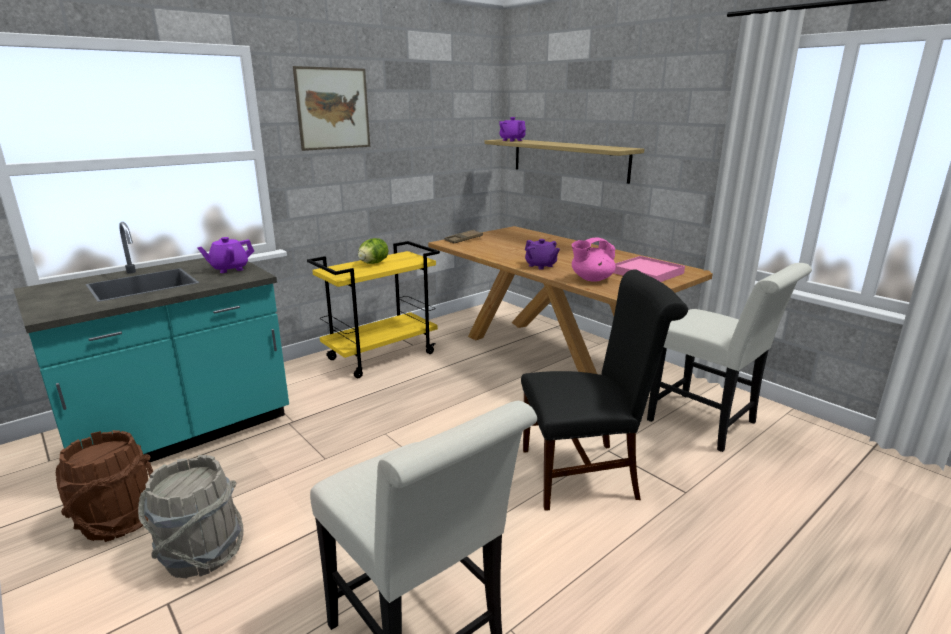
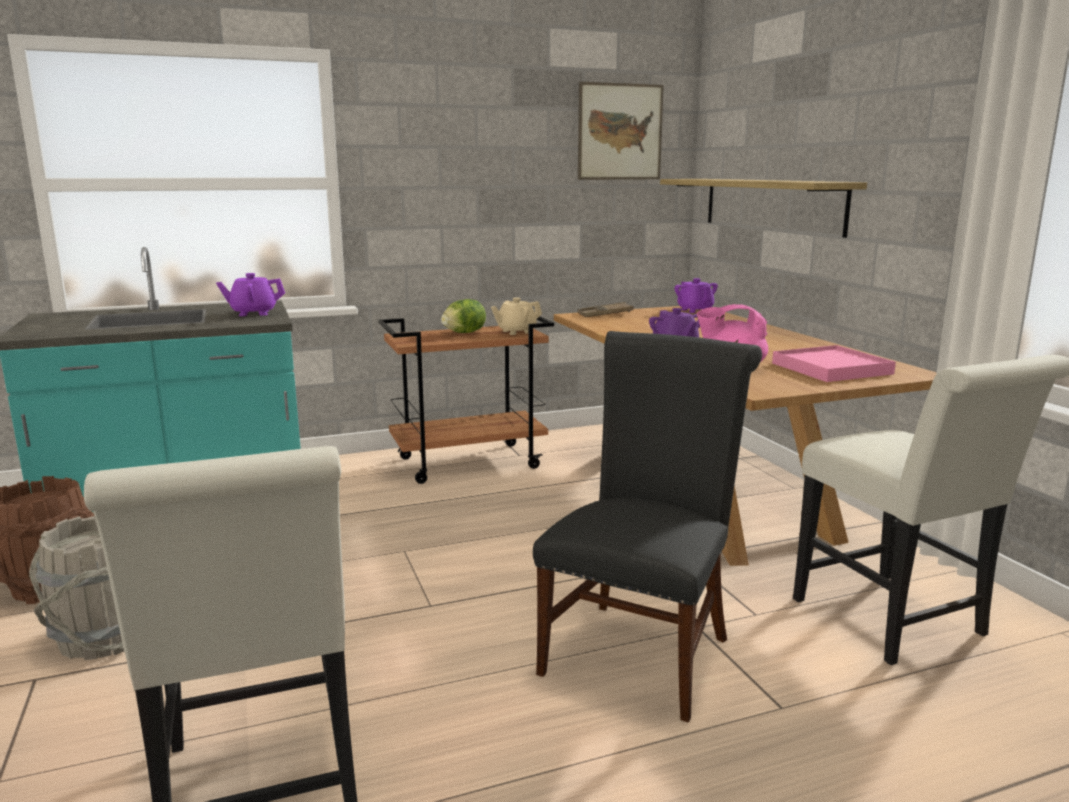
camera: 20 degrees right, 5 degrees down
(333, 108) = (436, 129): picture -> picture (620, 132)
(382, 356) = (469, 462): yellow cart -> brown cart
(409, 259) = (516, 332): none -> beige teapot
(512, 140) = (696, 178): purple teapot -> purple teapot (695, 310)
(586, 473) = (641, 650): black chair -> black chair turned 75 degrees counterclockwise

